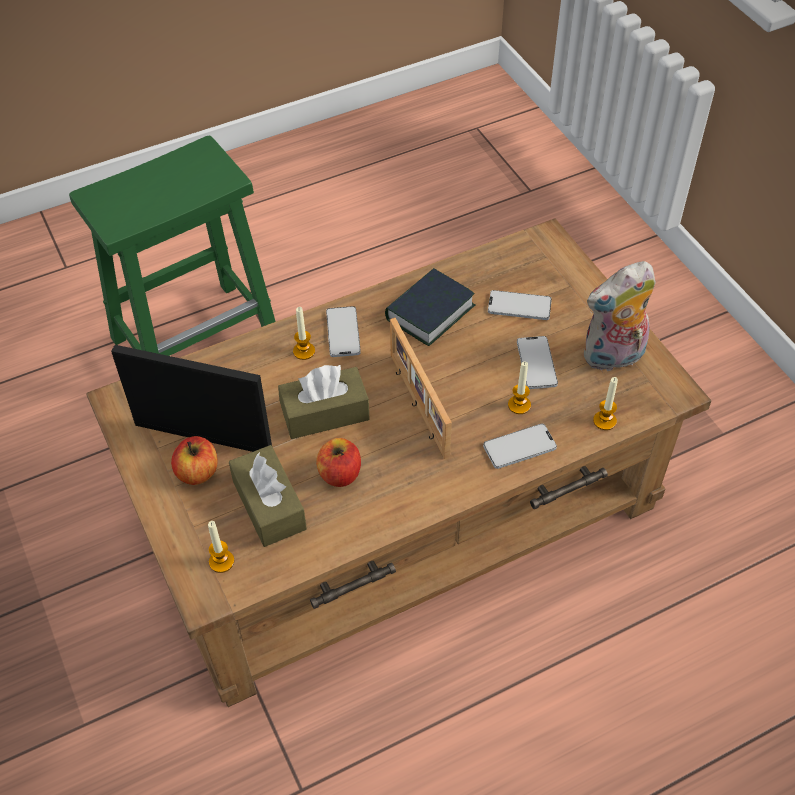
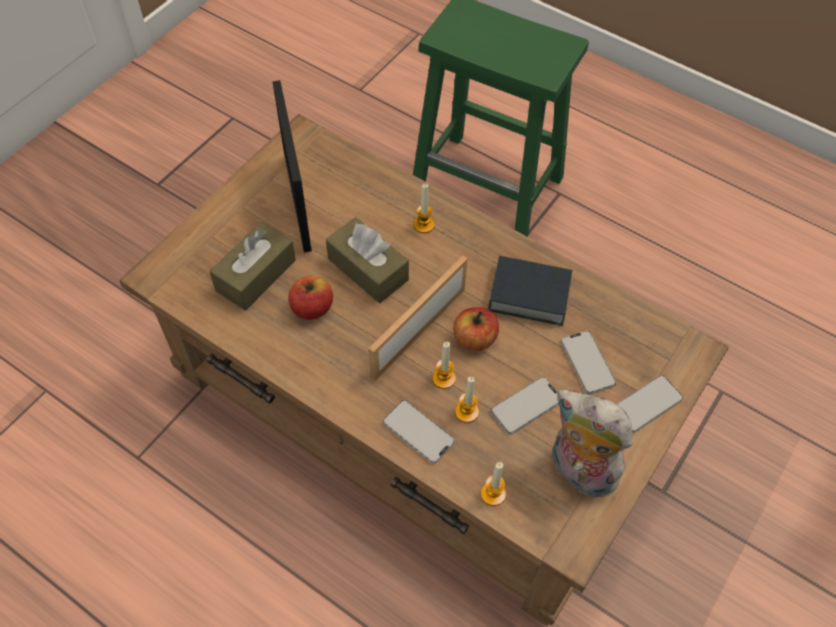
camera: 60 degrees right, 5 degrees up
(198, 472) = (262, 215): apple -> apple (475, 339)
(221, 561) = (189, 270): candle -> candle (444, 378)
(343, 332) = (462, 242): phone -> phone (647, 404)

